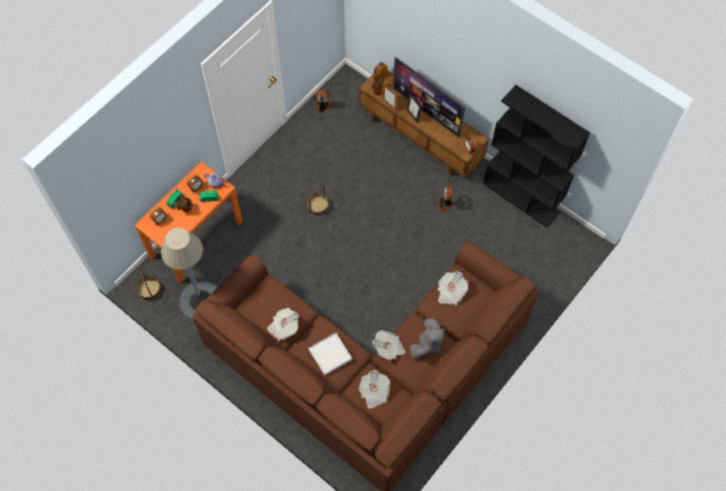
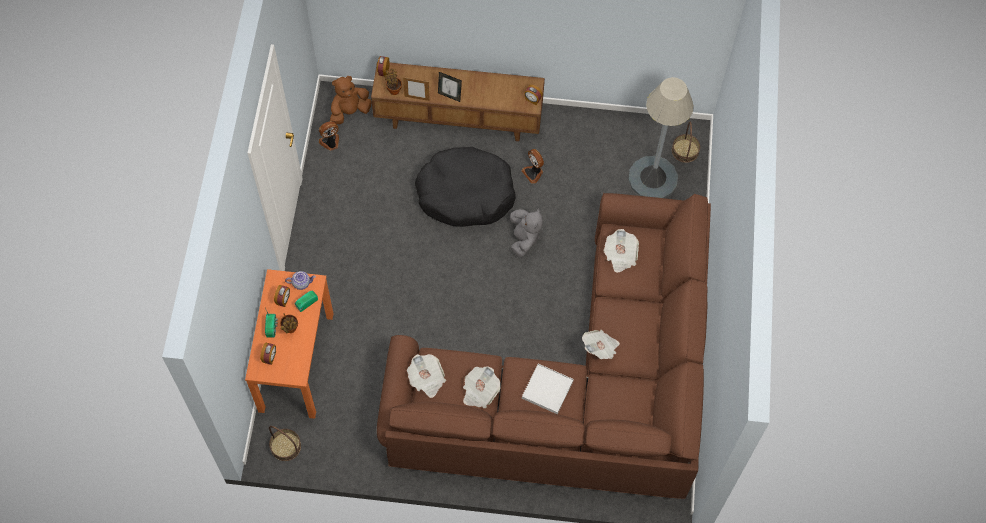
camera: 35 degrees left, 0 degrees up
(201, 301) = (351, 424): grey floor lamp -> grey floor lamp (653, 178)
(317, 206) = (403, 251): basket -> basket (685, 150)
(350, 94) = (349, 111): none -> brown plush toy
(374, 392) = (618, 400): newspaper -> newspaper (426, 379)
(387, 192) = (465, 194): none -> black dog bed
(427, 112) = (461, 84): television -> none
(427, 344) = (634, 321): grey plush toy -> grey plush toy (524, 238)
(521, 198) = (605, 123): black bookcase -> none

